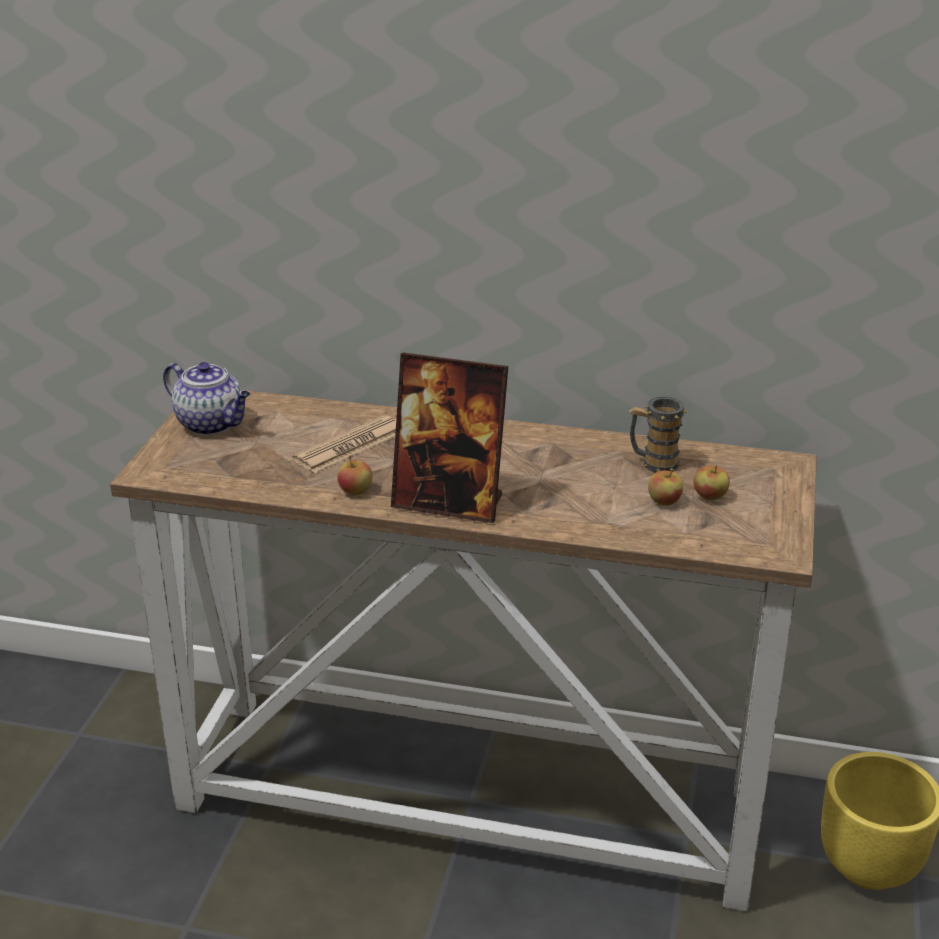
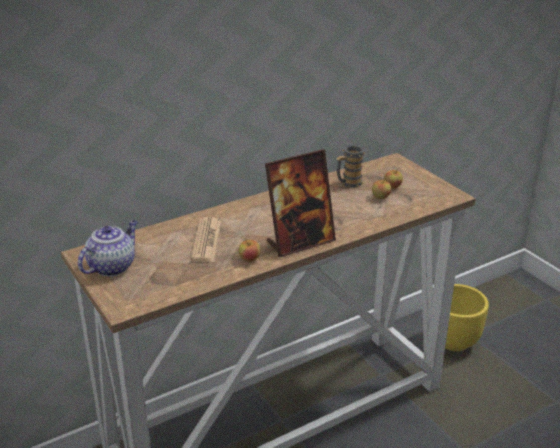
camera: 45 degrees left, 0 degrees up
(212, 424) = (112, 266): teapot -> teapot turned 45 degrees counterclockwise

